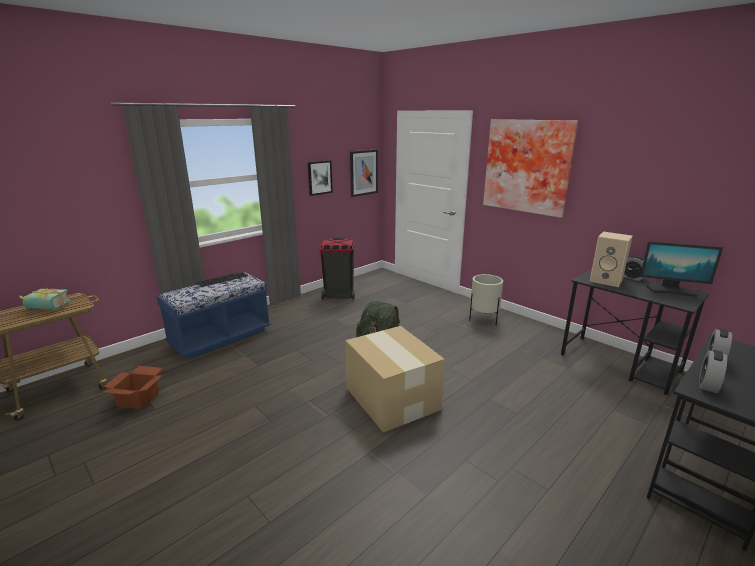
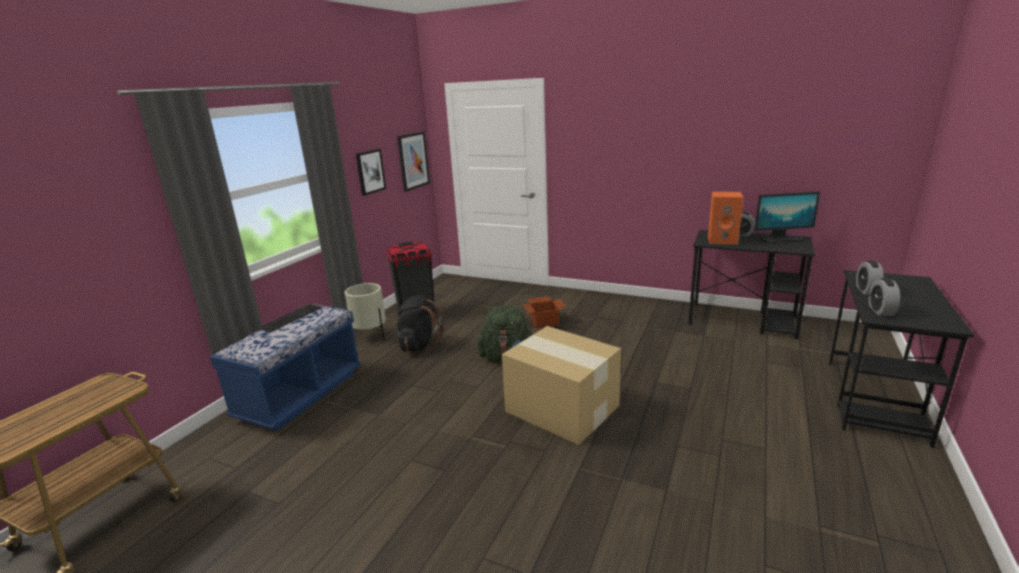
camera: 20 degrees left, 0 degrees up
(46, 308) = (71, 405): book -> none
(139, 398) = (245, 497): cardboard box -> cardboard box (544, 321)
(322, 320) = (418, 345): none -> black backpack
(483, 319) = (593, 307): beige planter -> beige planter (370, 337)
(528, 166) = (616, 134): picture -> none
(607, 280) = (723, 240): beige speaker -> orange speaker

